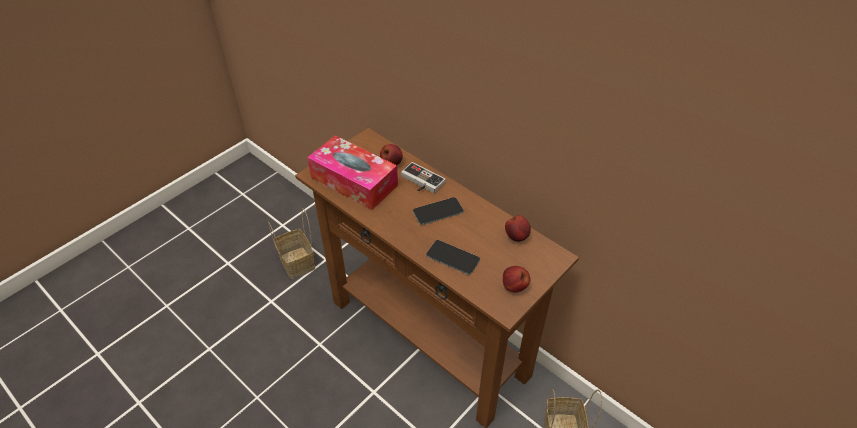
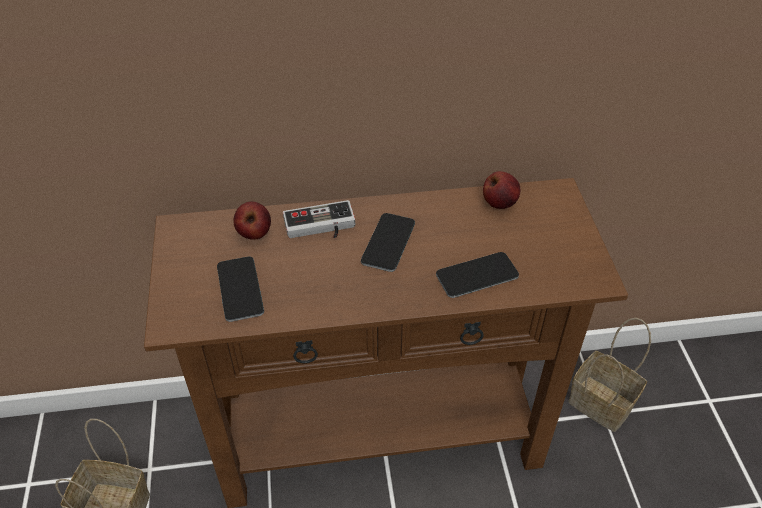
camera: 50 degrees left, 0 degrees up
(354, 181) = (240, 289): tissue box -> phone
(514, 287) = (570, 252): apple -> none

